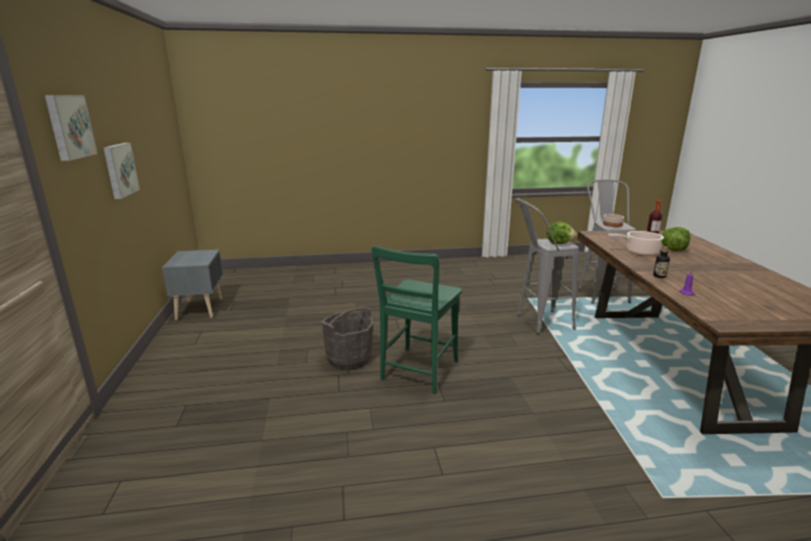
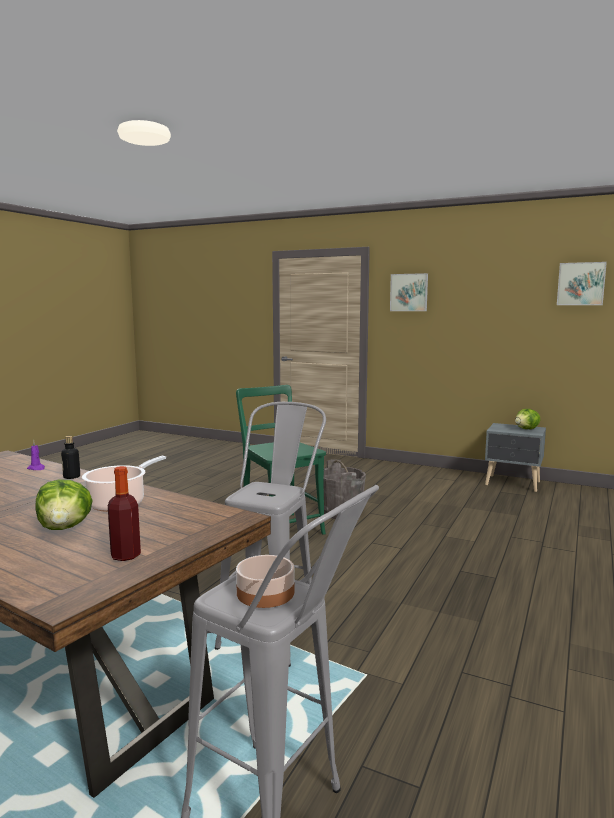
camera: 125 degrees right, 10 degrees down
(119, 170) = (465, 328): picture -> picture (581, 284)
(559, 243) = (260, 496): lettuce -> lettuce (527, 429)

